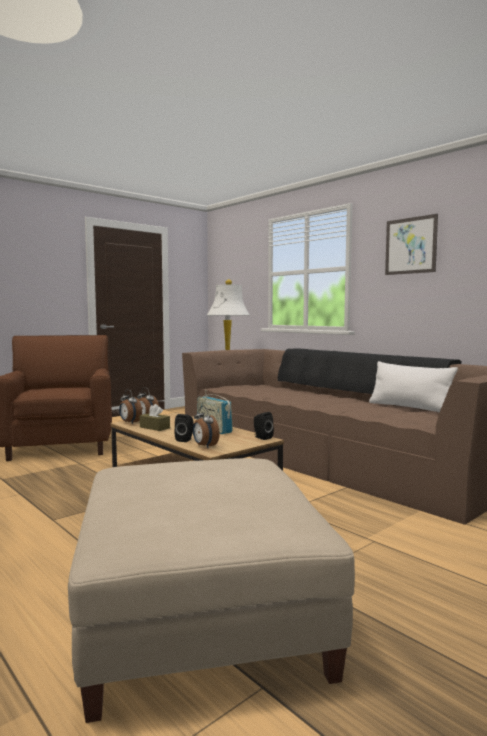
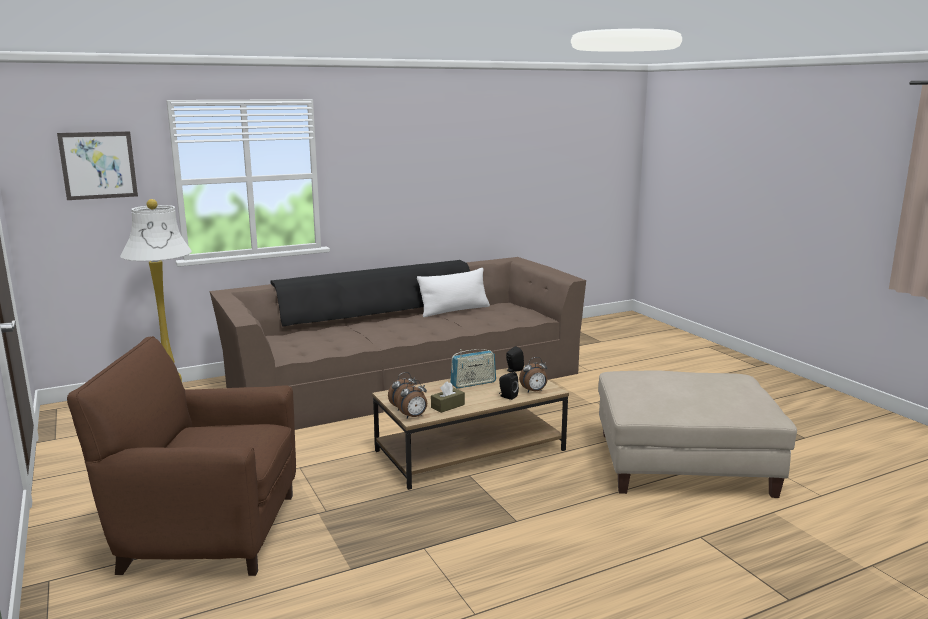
camera: 75 degrees left, 10 degrees up
(410, 245) = (388, 154): picture -> picture (98, 165)

